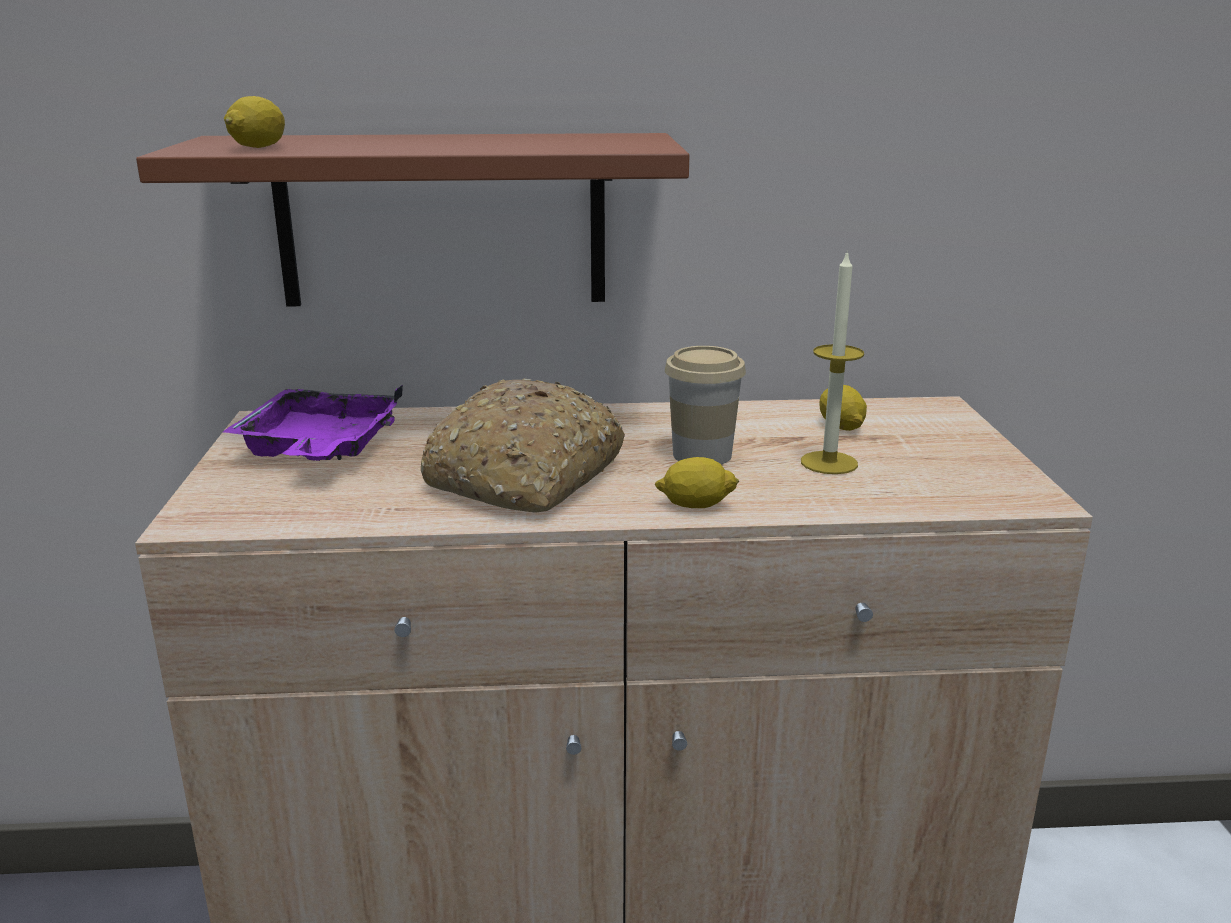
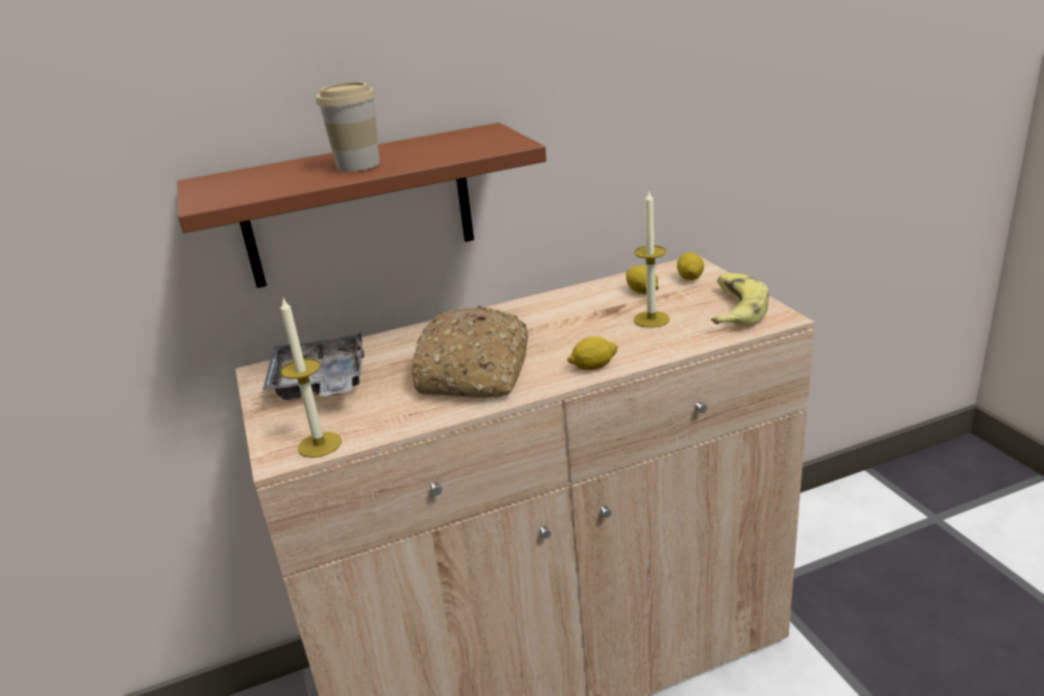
camera: 15 degrees left, 5 degrees up
(252, 518) = (319, 445): none -> candle
(258, 147) = (251, 189): lemon -> lemon (690, 278)
(319, 449) = (321, 384): purple tray -> grey tray
(702, 455) = (573, 331): cup -> cup (358, 165)
(969, 474) = (734, 309): none -> banana

